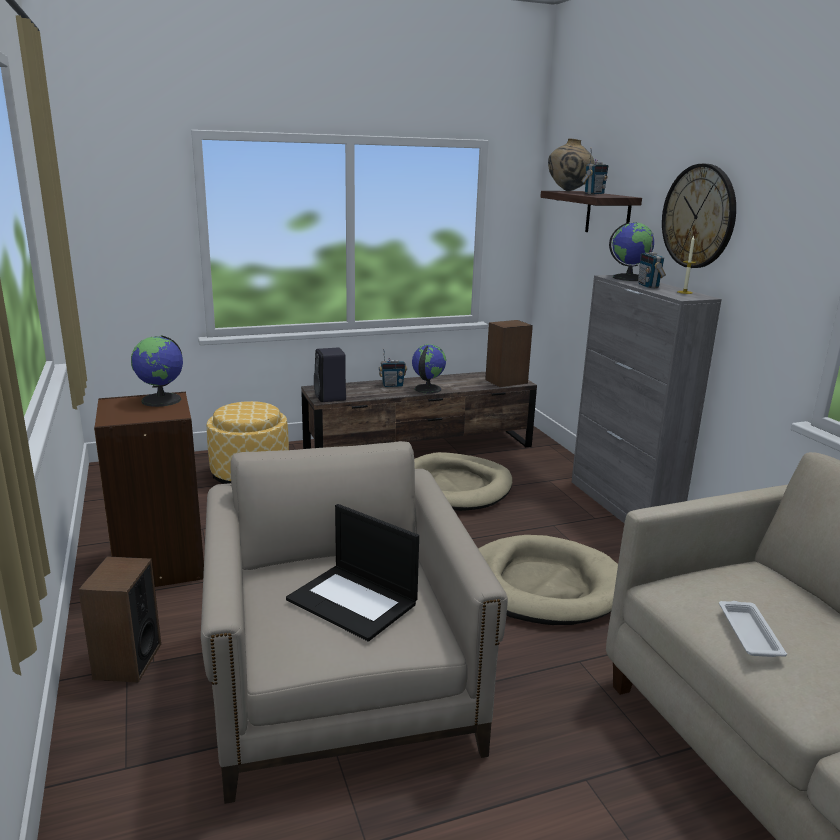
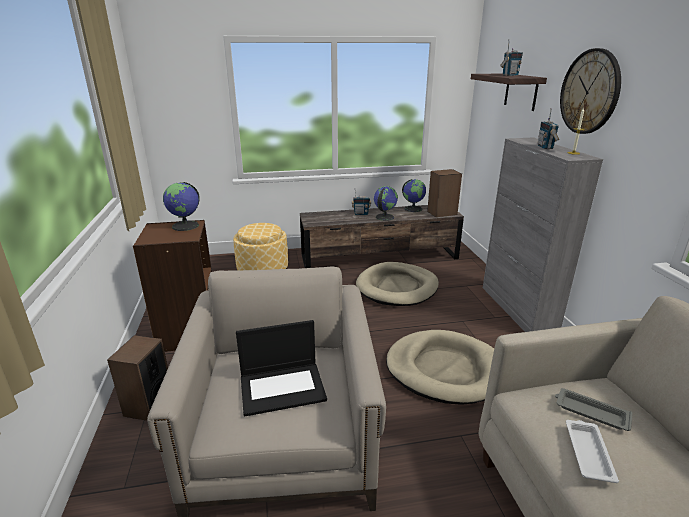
camera: 10 degrees right, 5 degrees up
(331, 397) = (316, 222): black speaker -> none
(354, 601) = (283, 387): laptop -> laptop turned 60 degrees counterclockwise
(568, 191) = (492, 73): beige vase -> none
(628, 278) = (531, 140): globe -> globe (413, 209)
(743, 593) = (590, 412): none -> grey tray

